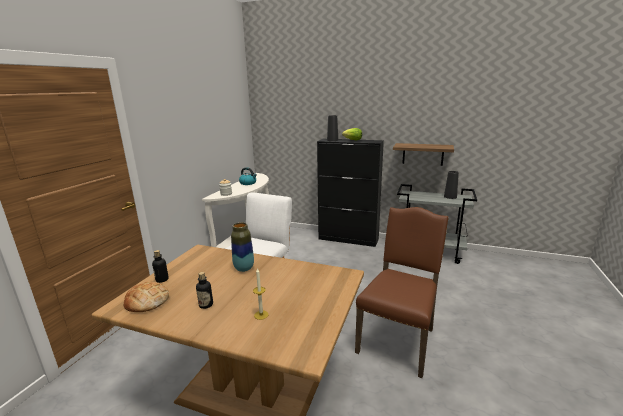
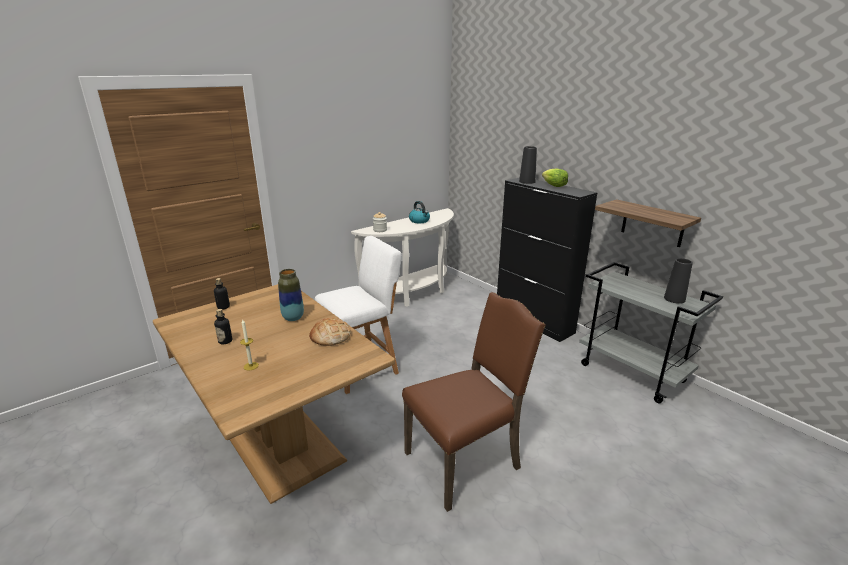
camera: 30 degrees right, 5 degrees up
(147, 301) = (193, 322): bread -> bread (330, 336)

